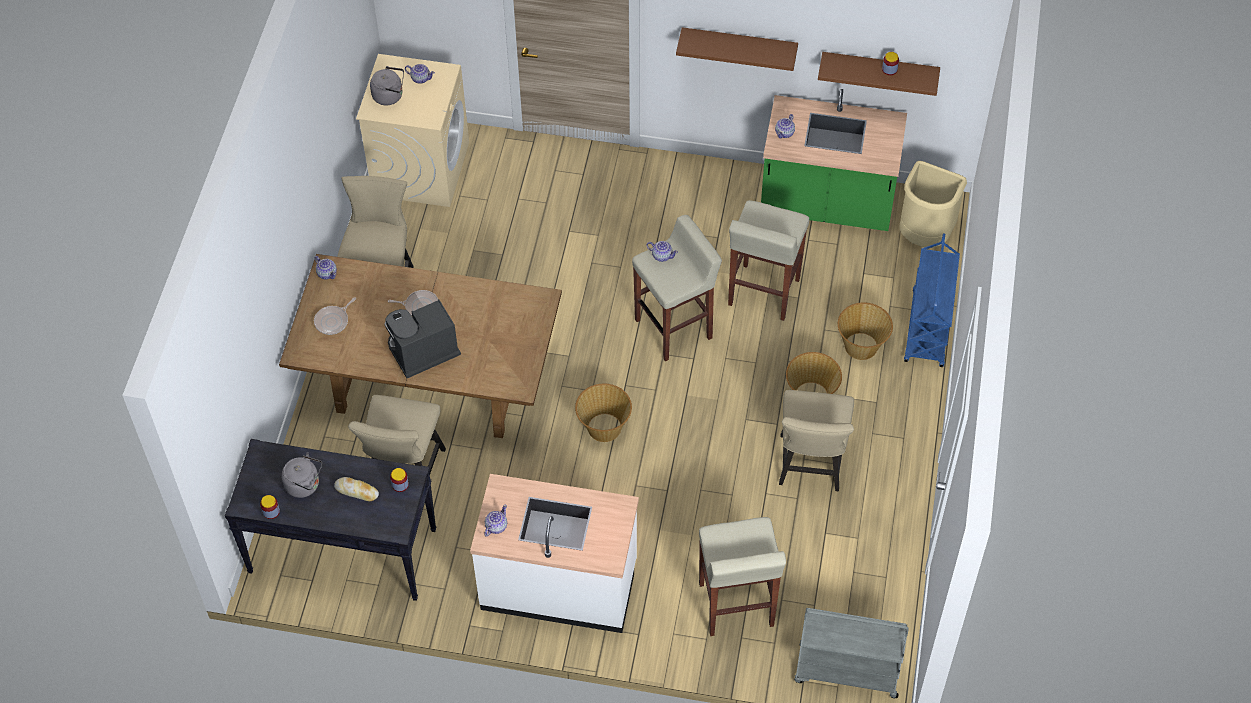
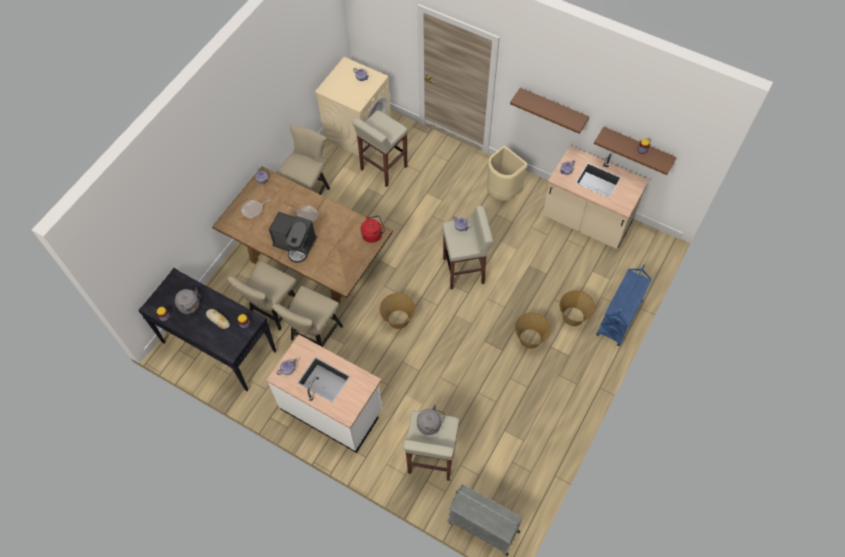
camera: 20 degrees right, 5 degrees up
(390, 96) = (339, 83): grey kettle -> grey kettle (430, 425)
(422, 352) = (295, 244): coffee machine -> coffee machine turned 150 degrees counterclockwise
(534, 304) = (373, 234): none -> red kettle
(763, 293) = (526, 265): beige stool -> beige stool (383, 168)
(810, 468) = (511, 385): beige chair -> beige chair (314, 335)
(827, 205) = (586, 221): green counter -> beige counter
(924, 236) = (639, 258): beige trash can -> beige trash can (502, 193)

